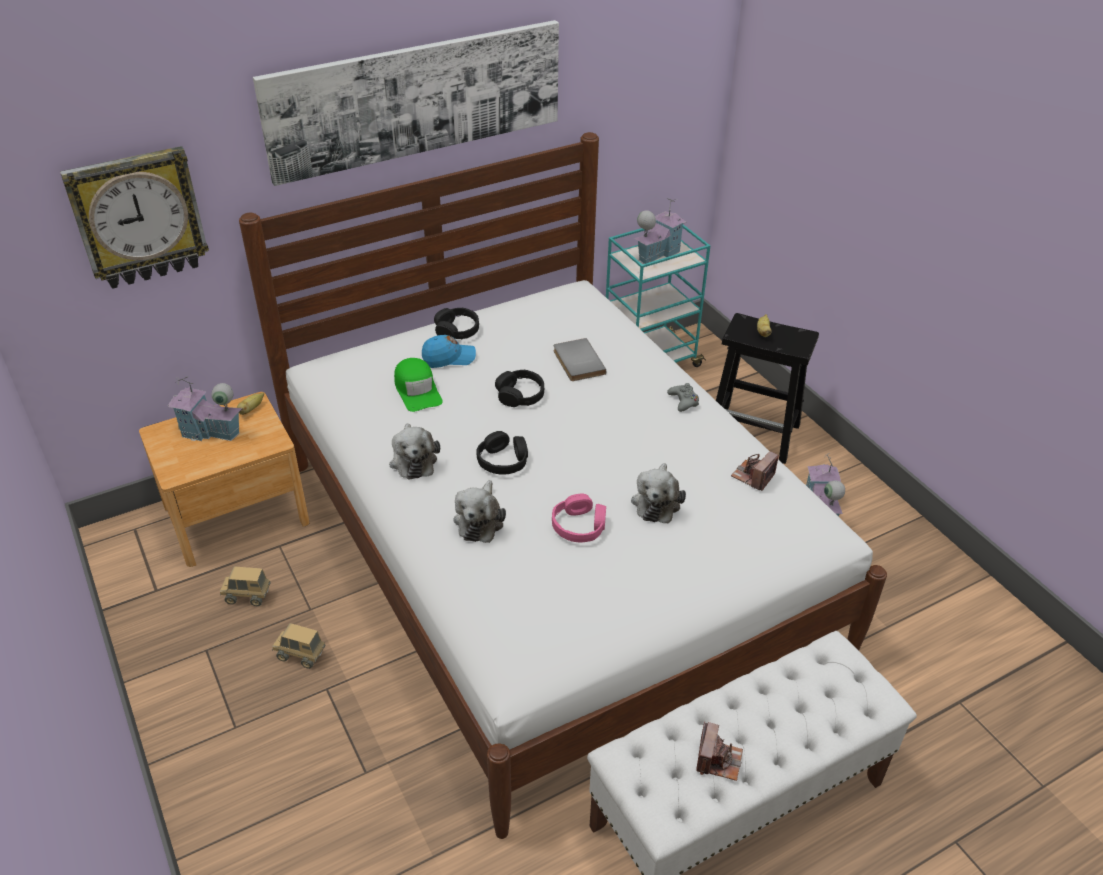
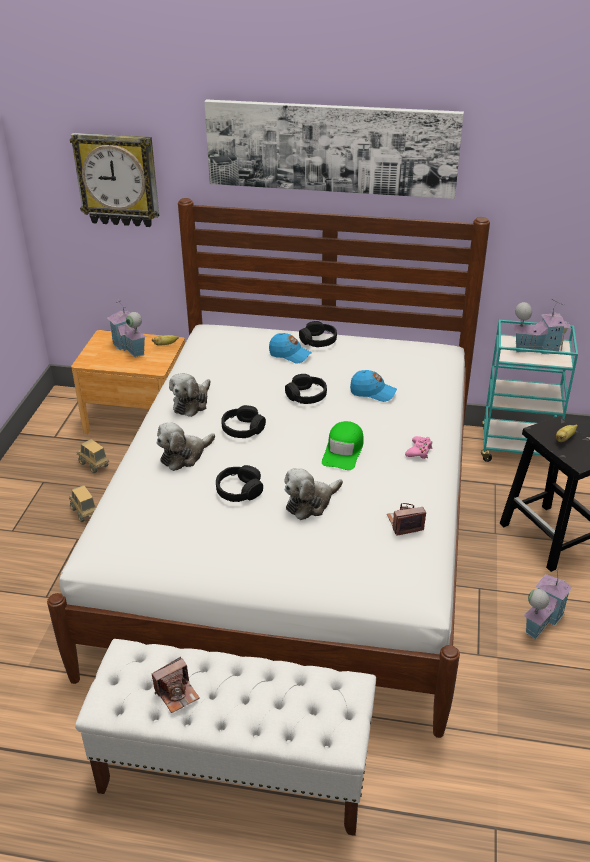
camera: 40 degrees right, 5 degrees down
(417, 390) = (245, 365): green cap -> green cap (343, 451)
(577, 362) = (373, 392): grey book -> blue cap
(579, 526) = (239, 490): pink headphones -> black headphones
(683, 401) = (419, 451): grey game controller -> pink game controller

